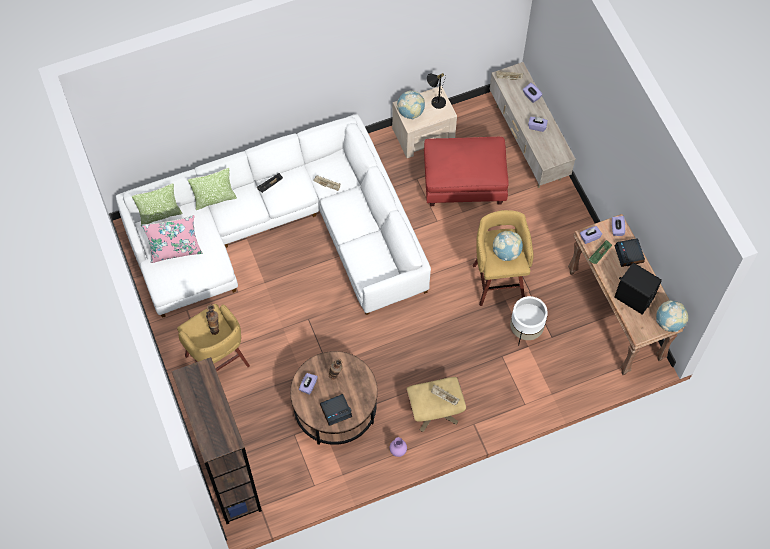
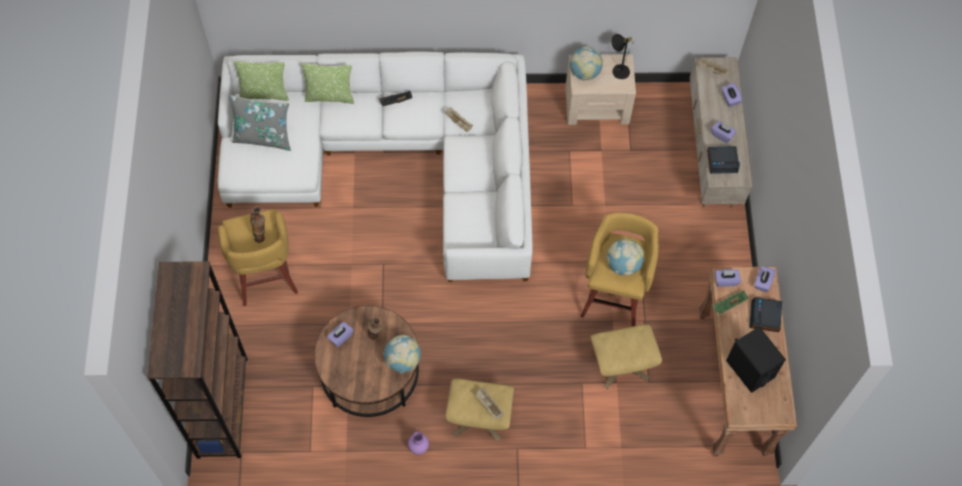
camera: 20 degrees right, 0 degrees up
(175, 250) = (263, 137): pink pillow -> grey pillow
(336, 410) = (359, 376): alarm clock -> alarm clock (722, 161)
(464, 183) = (621, 173): red ottoman -> none
(525, 330) = (621, 363): white planter -> beige ottoman
(669, 322) = (780, 414): globe -> globe (403, 360)

